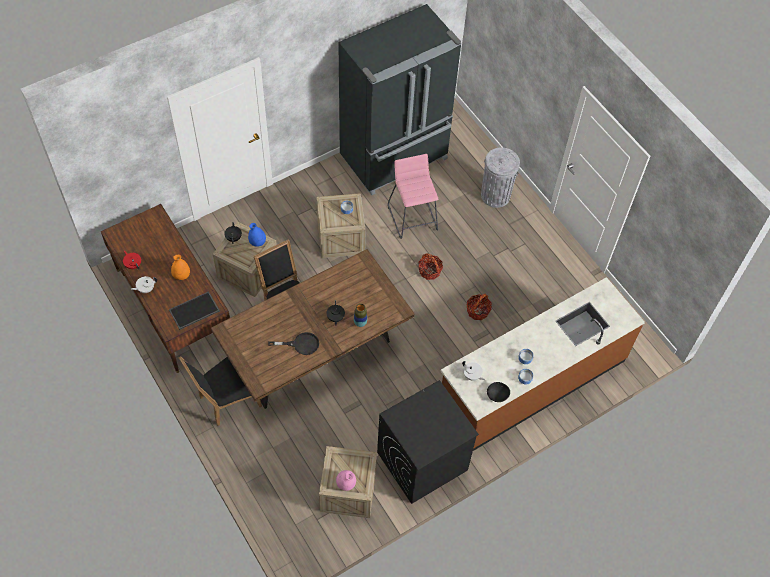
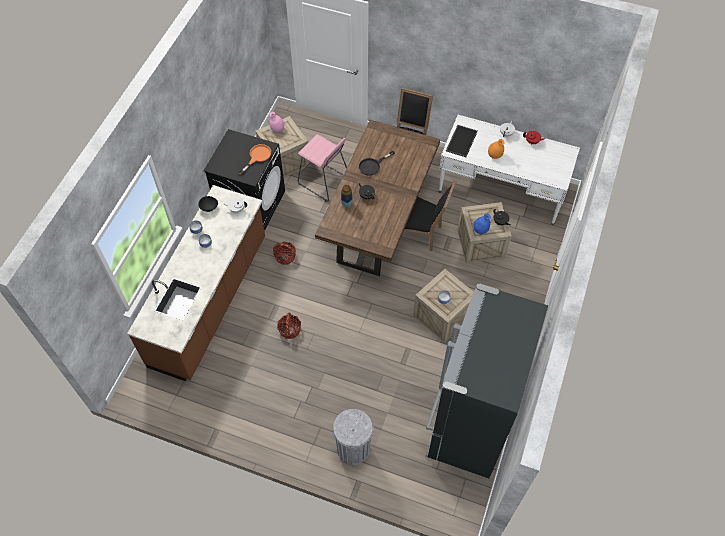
camera: 145 degrees right, 0 degrees up
(173, 306) = (501, 188): brown desk -> white desk
(412, 412) = (257, 157): none -> orange frying pan
(413, 217) = (404, 374): pink stool -> pink stool (324, 181)
(429, 271) = (352, 336): basket -> basket (285, 256)

